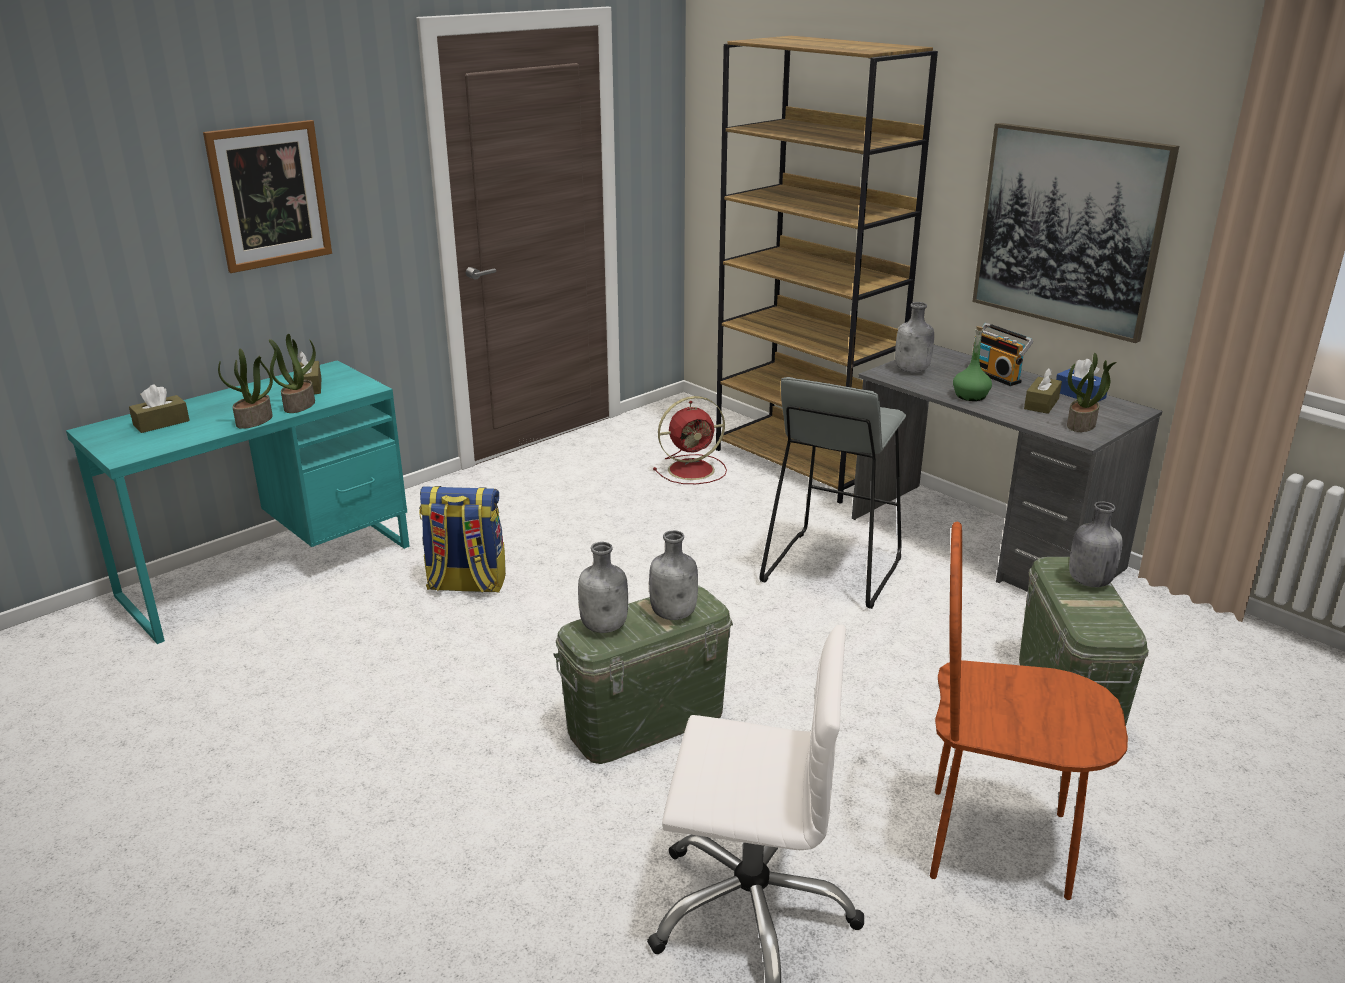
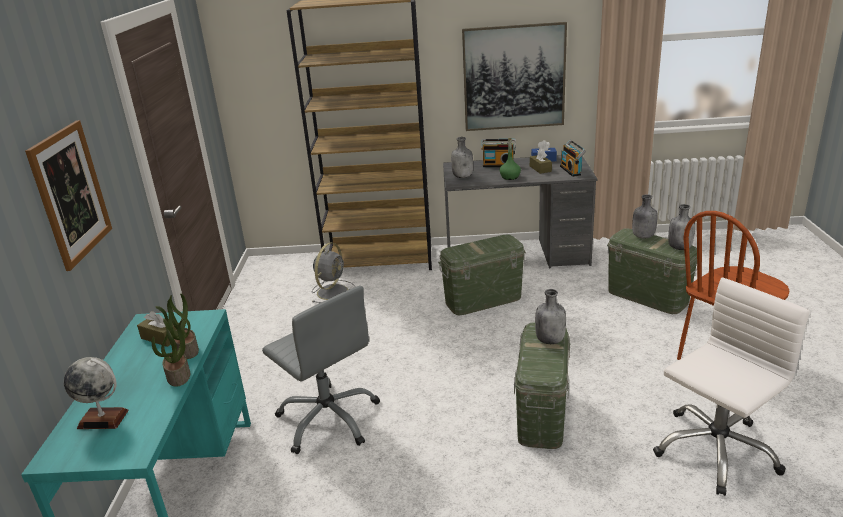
camera: 45 degrees left, 0 degrees up
(161, 423) = (103, 419): brown tissue box -> globe
(466, 584) = (329, 419): backpack -> grey office chair
(605, 626) = (537, 365): grey bottle -> grey bottle (679, 247)
(693, 469) = (333, 291): red fan -> grey fan
(831, 569) = (483, 300): grey stool -> green storage box
(1081, 425) = (572, 170): potted plant -> radio

